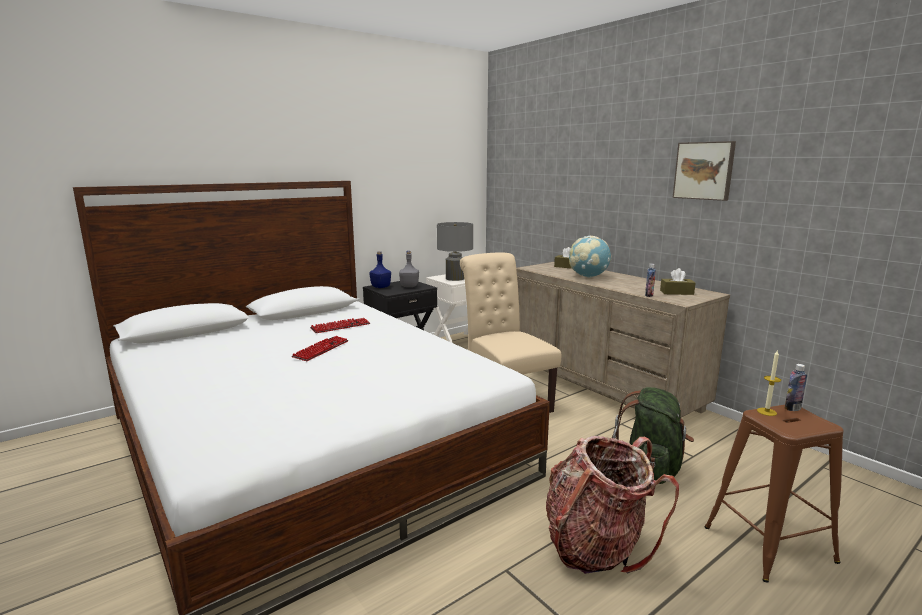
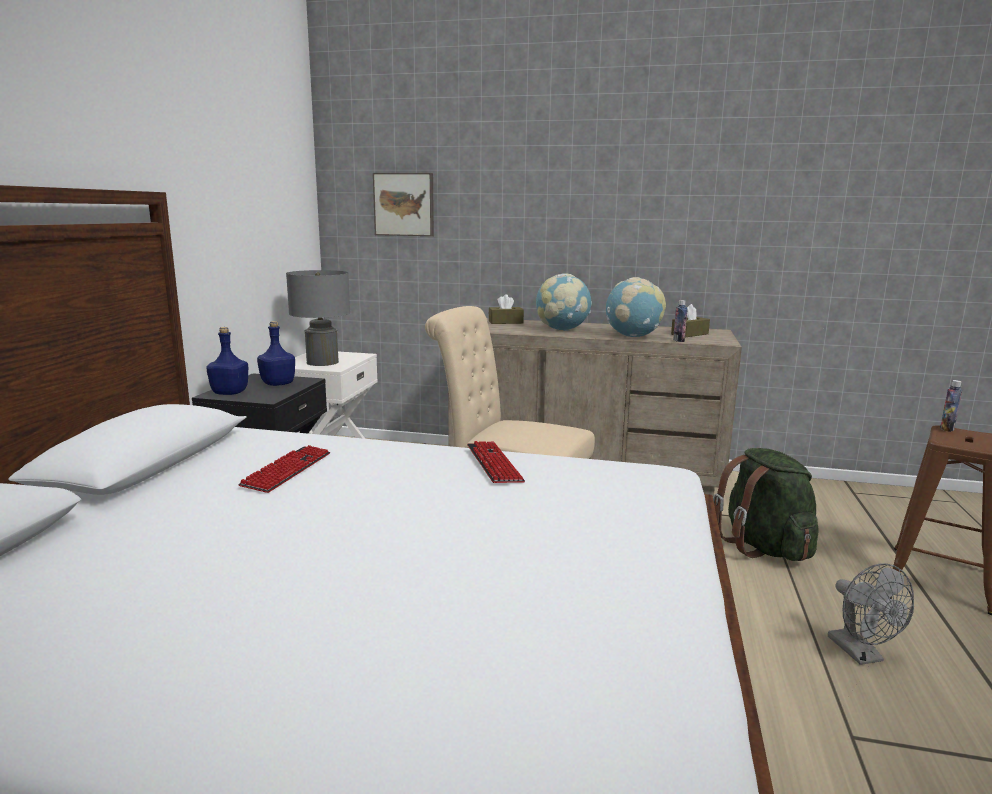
camera: 40 degrees left, 0 degrees up
(321, 349) = (349, 516): keyboard -> keyboard (494, 464)
(409, 286) = (278, 384): grey bottle -> blue bottle
(596, 545) = (861, 654): backpack -> grey fan
(623, 288) = (633, 336): none -> globe
(704, 170) = (690, 185): picture -> picture (404, 204)
(766, 412) = (944, 437): candle -> none

